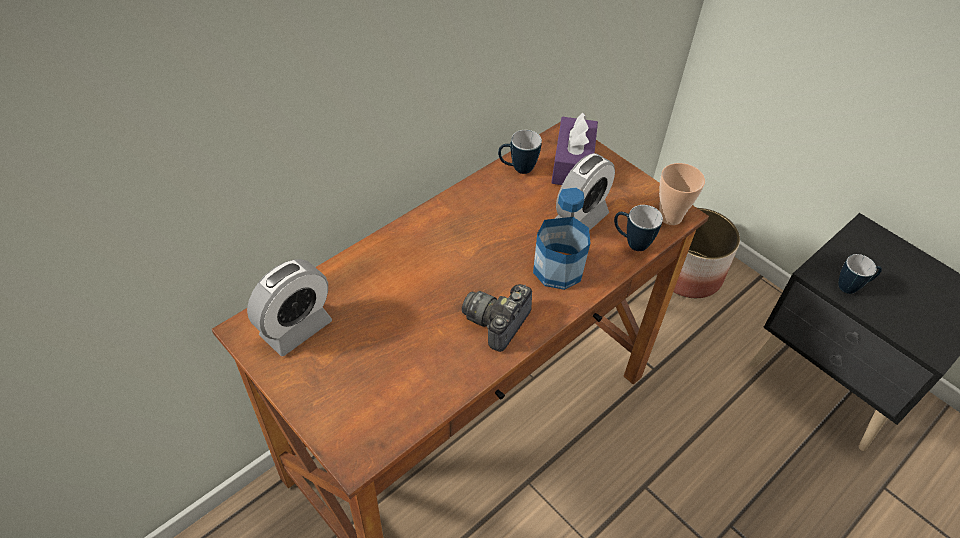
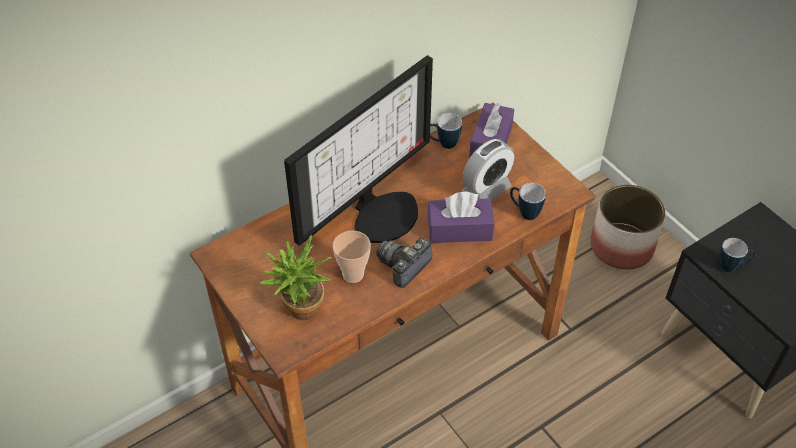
camera: 10 degrees right, 0 degrees up
(296, 328) = (251, 257): alarm clock -> none
(371, 399) = (300, 313): none -> potted plant
(456, 256) = (380, 212): none -> monitor
(558, 269) = (459, 229): bottle -> purple tissue box
(670, 216) = (562, 193): cup -> cup (353, 274)

